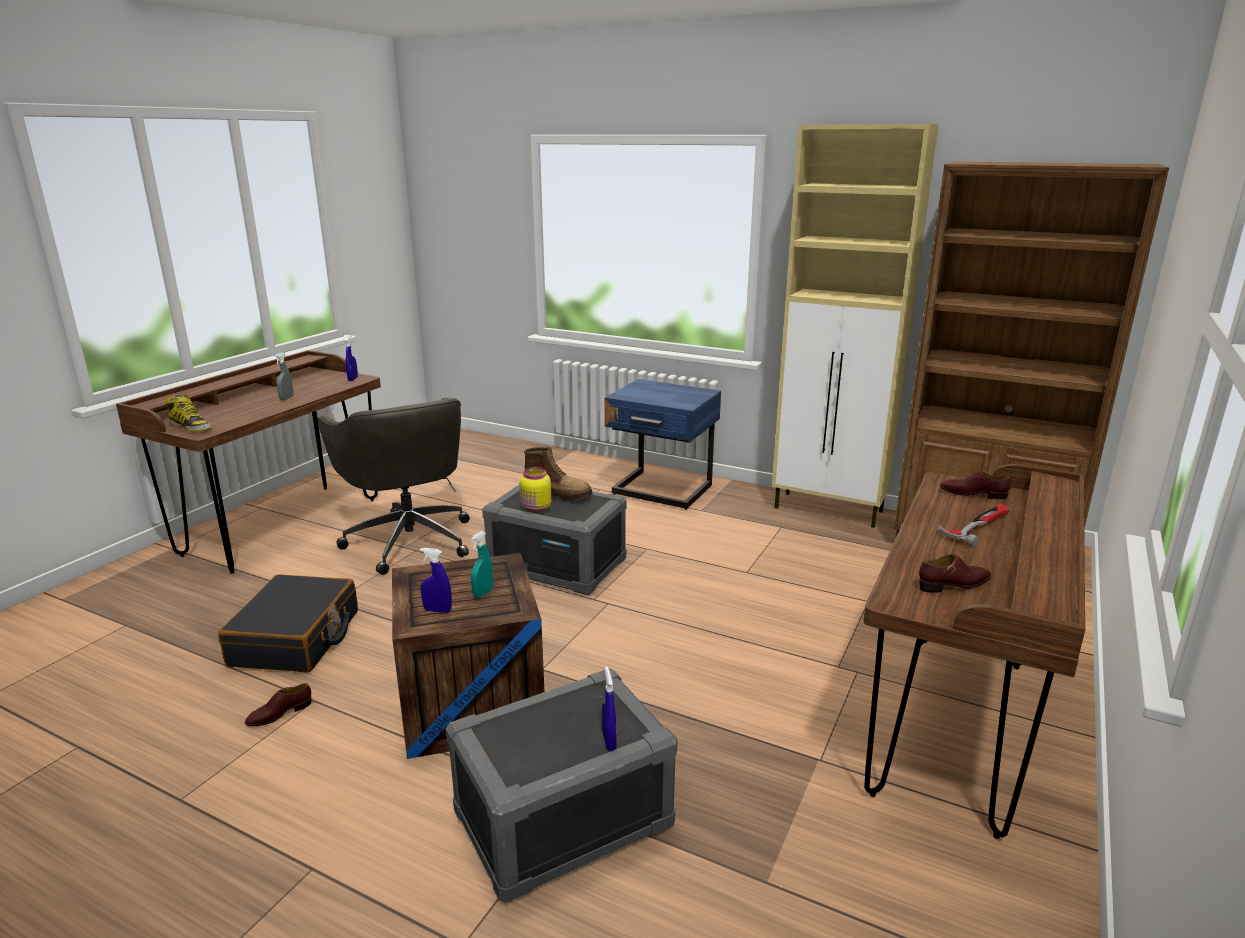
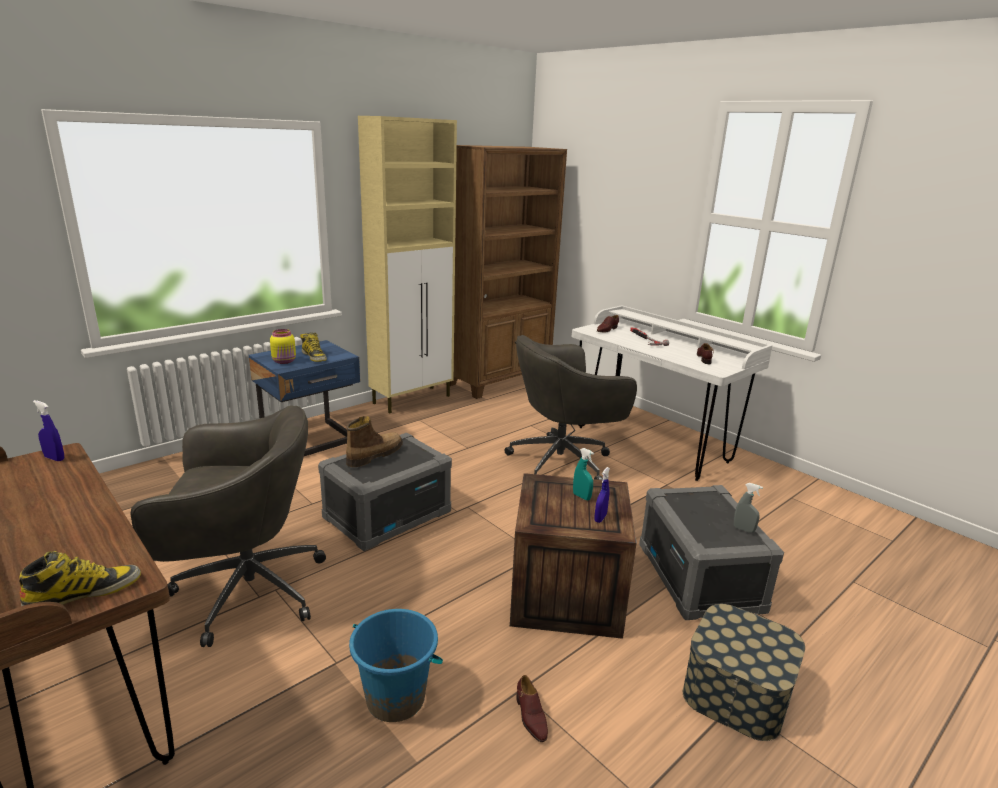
camera: 70 degrees left, 0 degrees up
(286, 398) = (64, 508): grey spray bottle -> grey spray bottle (743, 529)
(296, 638) = (396, 698): black suitcase -> blue bucket
(330, 870) = (736, 692): none -> storage box
(536, 509) = (393, 469): yellow jar -> yellow jar (284, 361)
(609, 741) = (724, 504): blue spray bottle -> none
(665, 397) = (314, 356): none -> boot
(786, 647) = (563, 462): none -> grey office chair
(954, 725) = (651, 444): brown desk -> white desk

